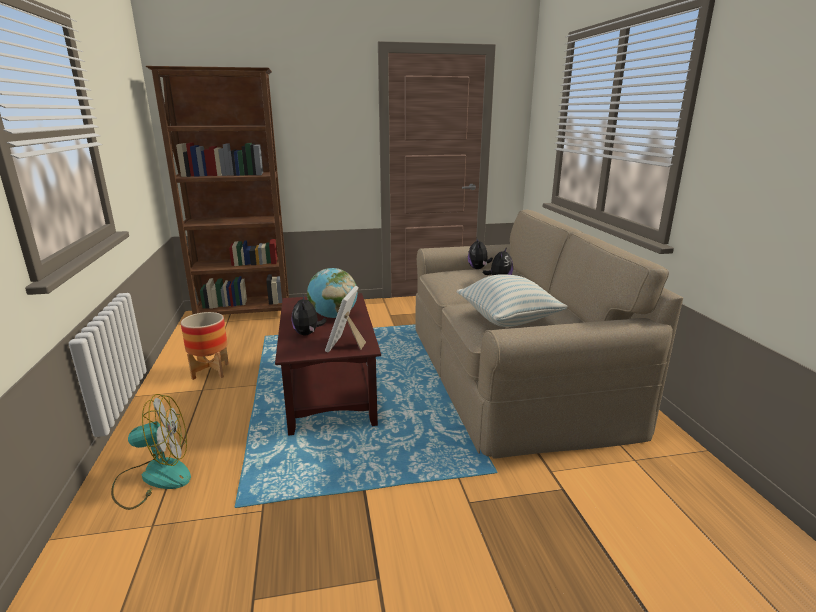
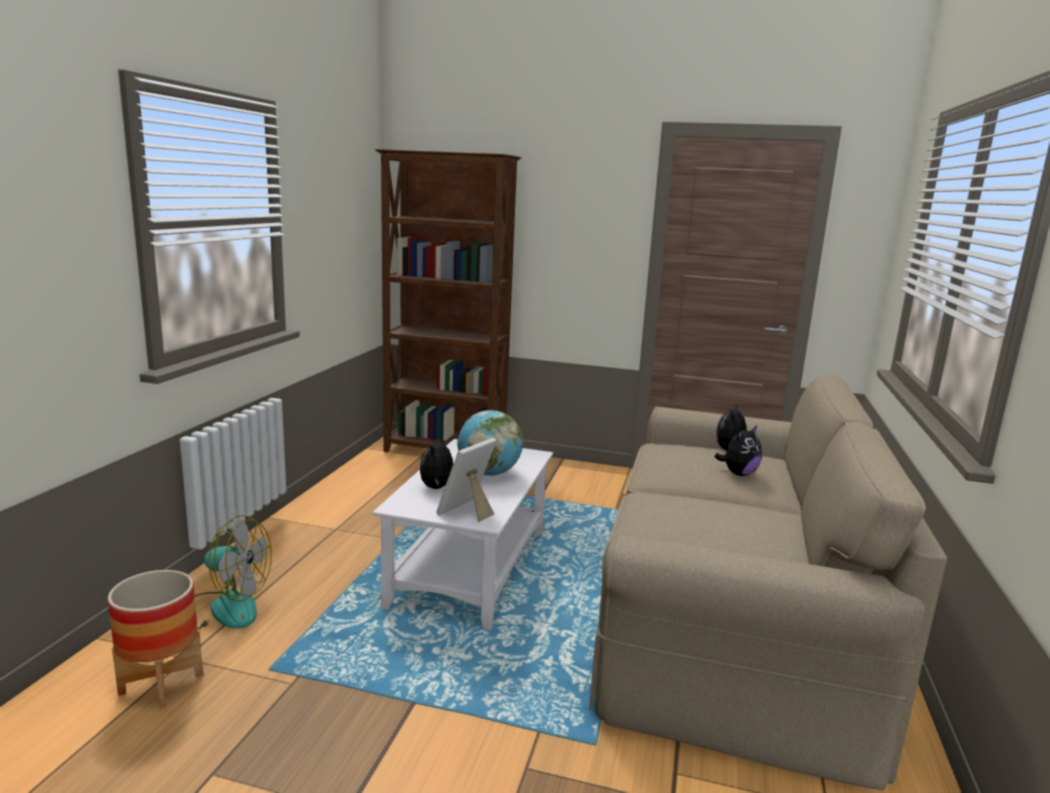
camera: 25 degrees right, 5 degrees down
(210, 371) = (359, 510): planter -> planter (161, 683)
(330, 390) = (470, 569): brown coffee table -> white coffee table
(508, 320) = (688, 530): pillow -> none

